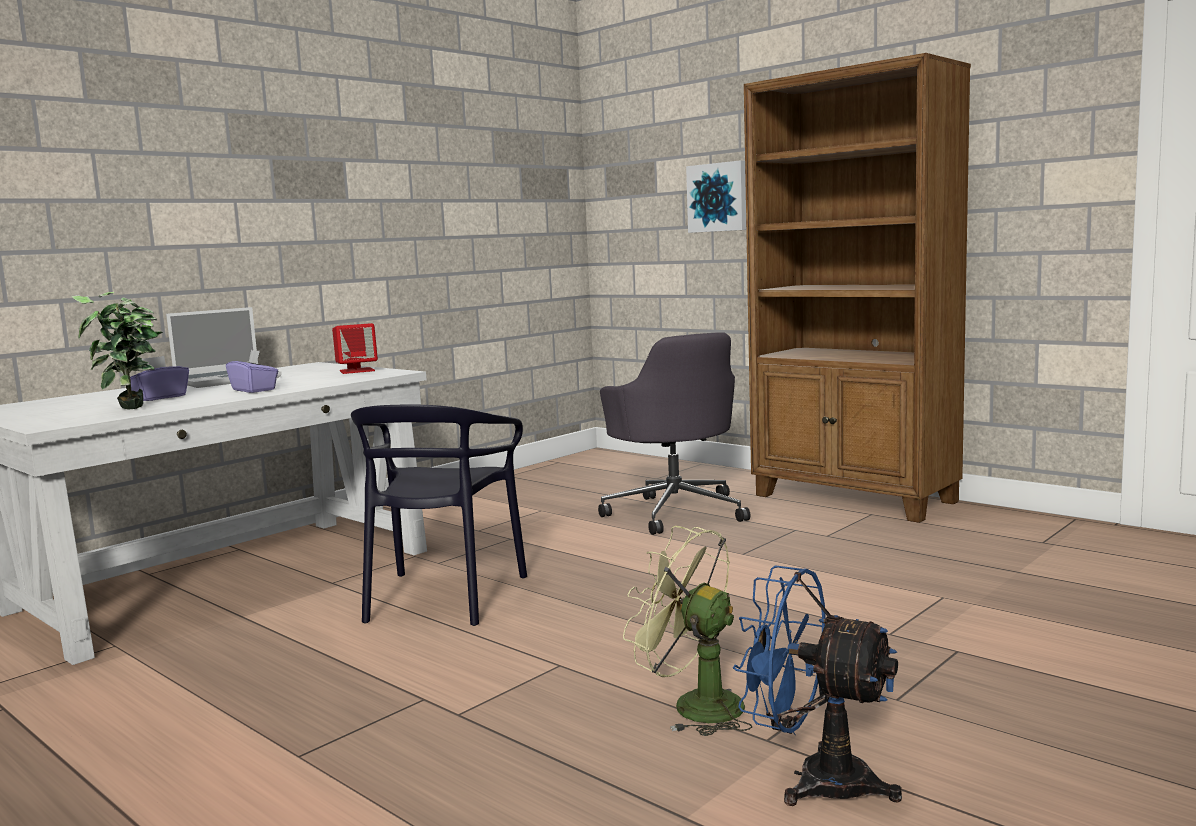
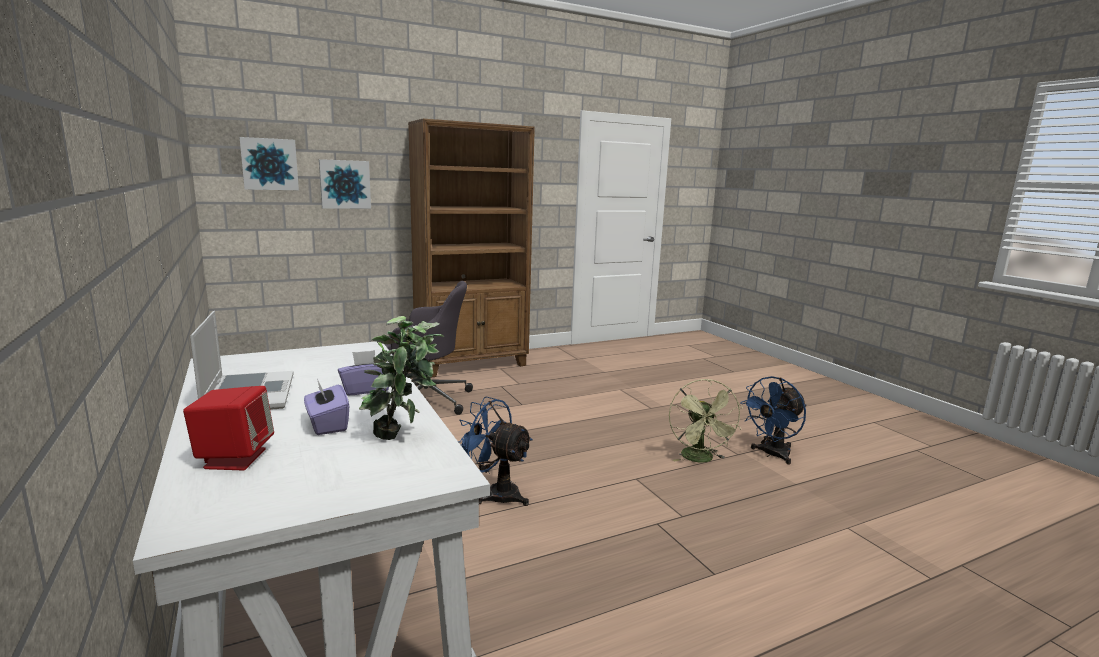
camera: 70 degrees left, 5 degrees up
(357, 371) = (319, 354): red speaker -> red speaker (234, 458)
(443, 597) = (495, 493): black chair -> blue fan
(644, 180) = (269, 164): none -> picture
(693, 705) = (700, 459): green fan -> green fan turned 60 degrees counterclockwise

